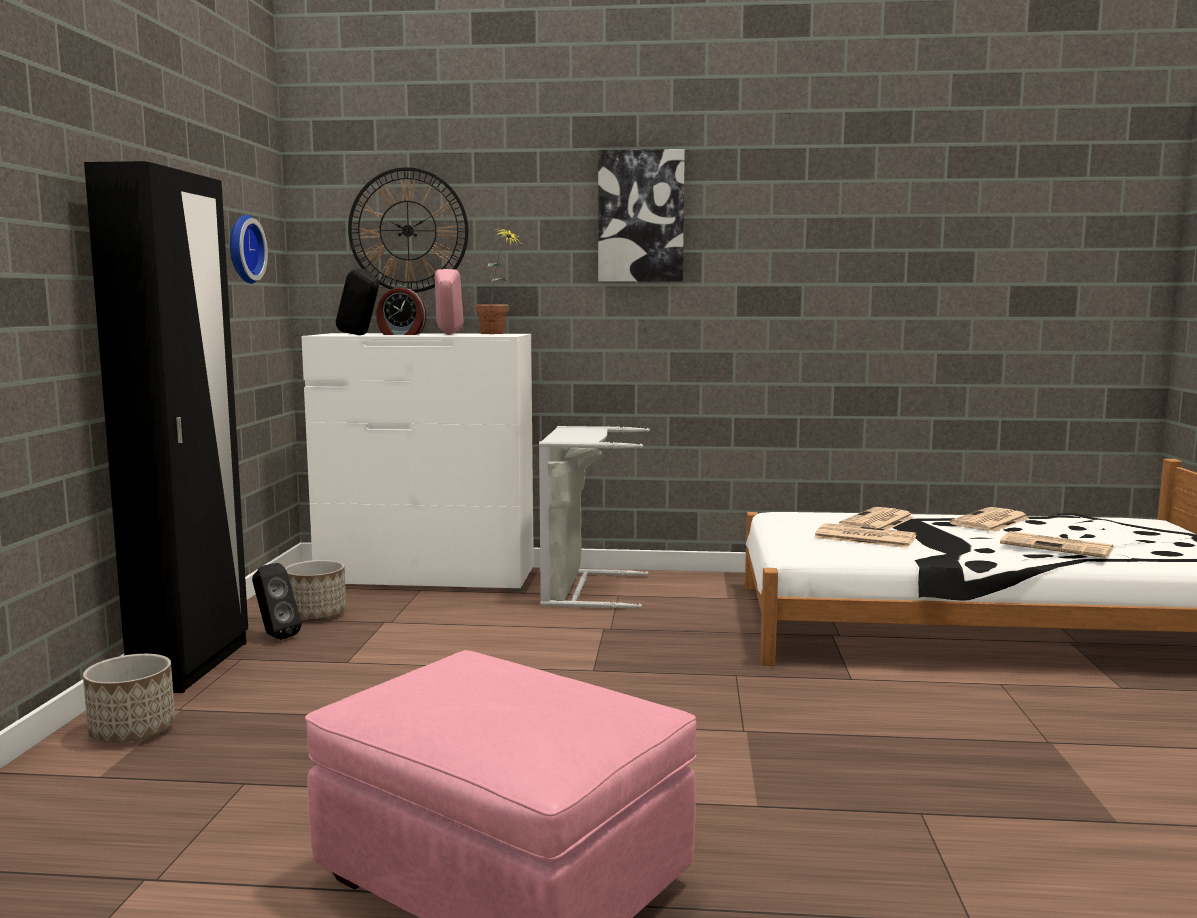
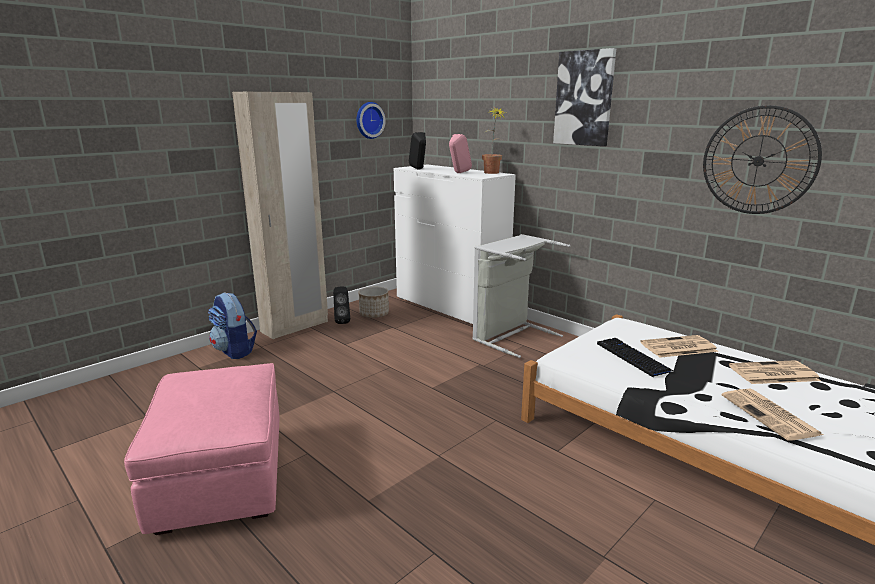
camera: 40 degrees right, 10 degrees up
(133, 731) = (235, 351): planter -> backpack
(192, 666) = (295, 327): black wardrobe -> beige wardrobe
(401, 334) = (441, 170): alarm clock -> none
(408, 230) = (462, 106): wall clock -> wall clock (758, 161)
(863, 537) = (633, 357): newspaper -> keyboard

